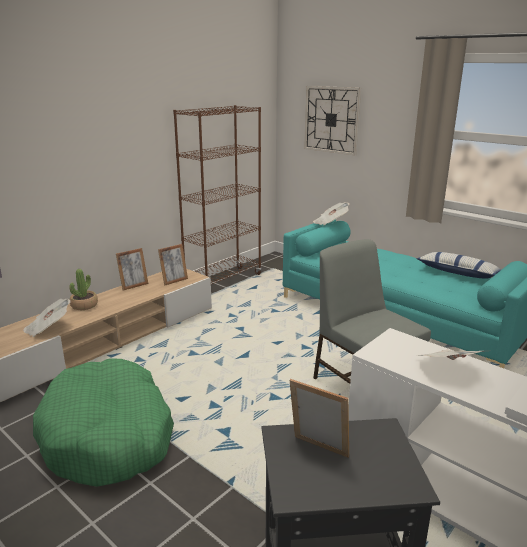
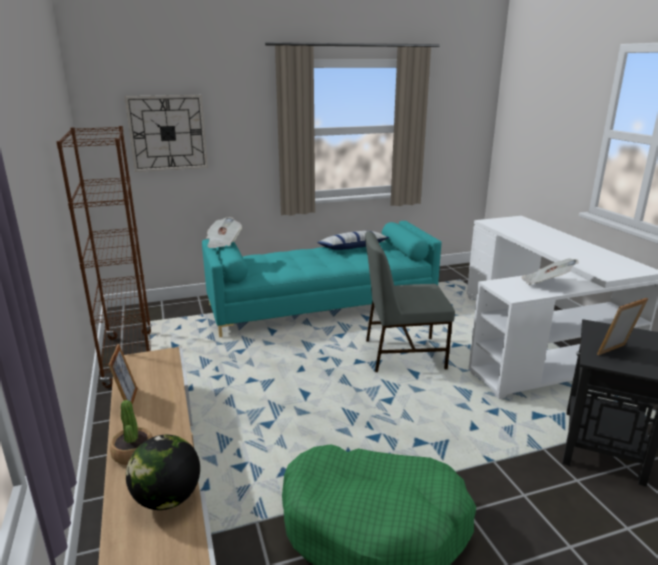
camera: 60 degrees left, 0 degrees up
(48, 328) = (167, 499): newspaper -> globe
(174, 281) = (156, 369): picture frame -> none

